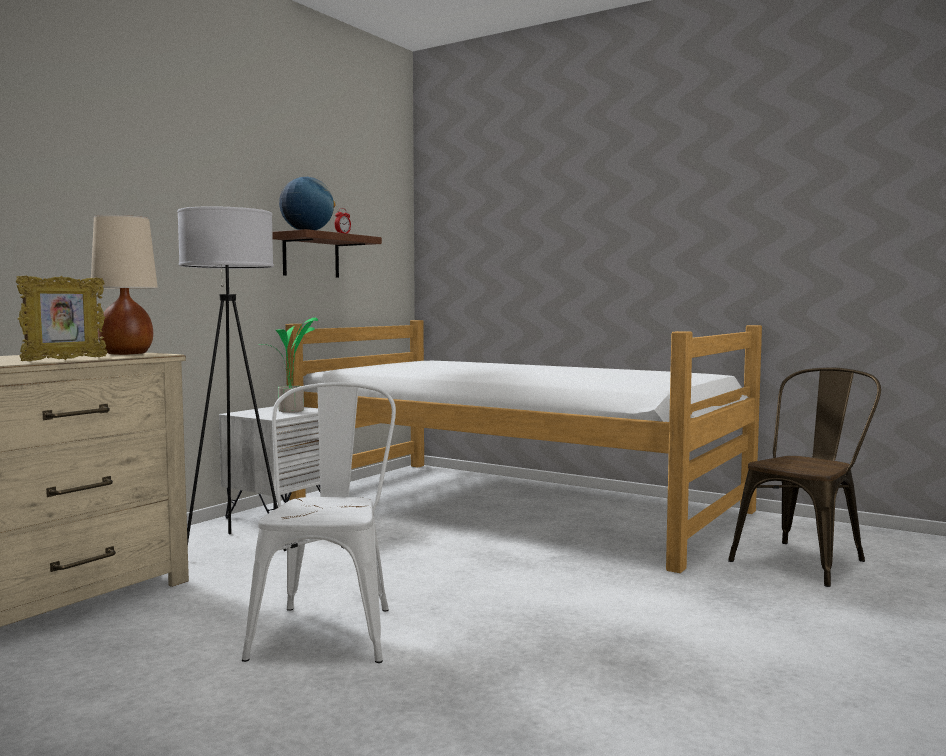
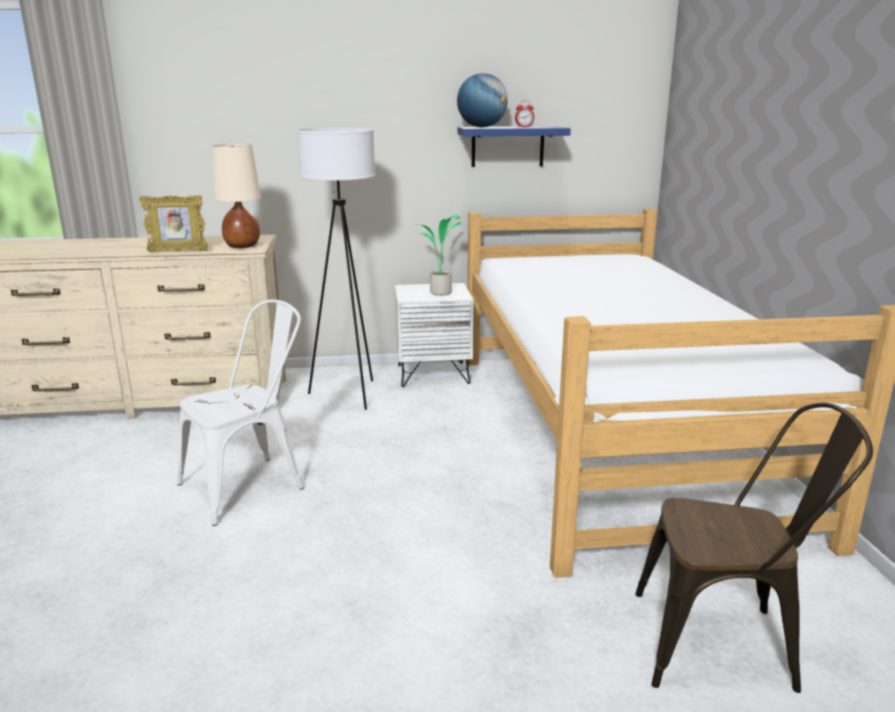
camera: 50 degrees right, 15 degrees up
(311, 256) = (507, 146): brown shelf -> blue shelf

